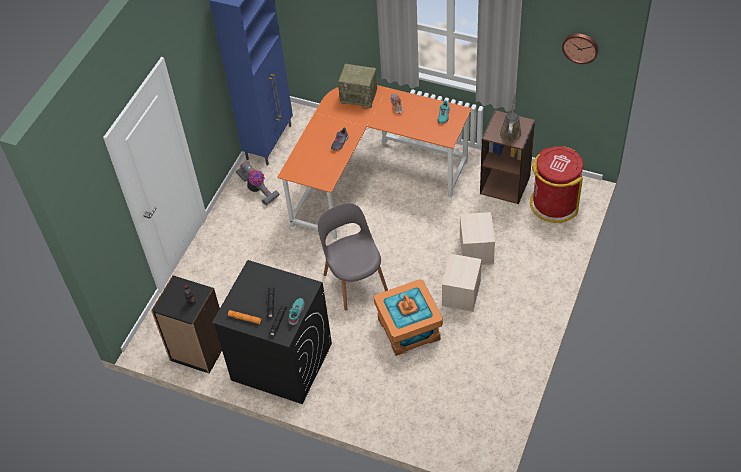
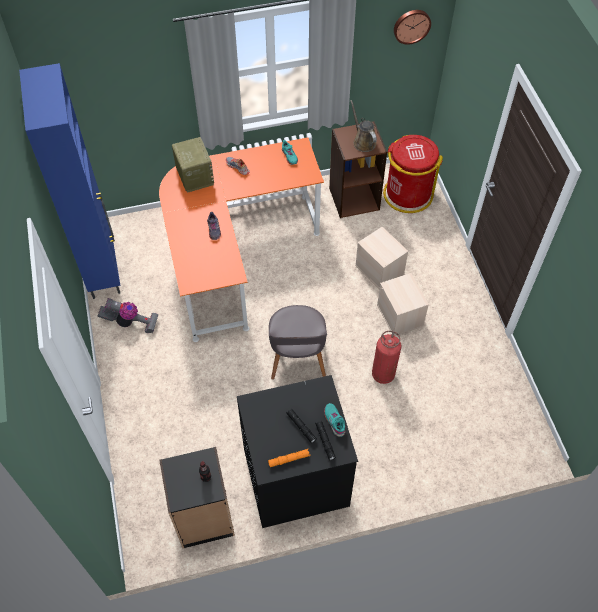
camera: 40 degrees left, 5 degrees up
(354, 280) = (297, 357): grey chair -> grey chair turned 120 degrees counterclockwise
(359, 96) = (194, 176): radio -> radio turned 90 degrees counterclockwise
(408, 329) = (383, 374): orange storage box -> fire extinguisher

